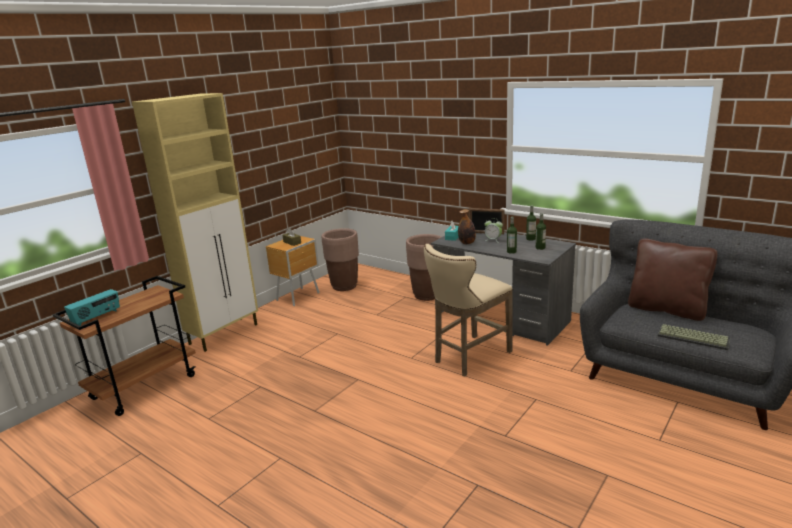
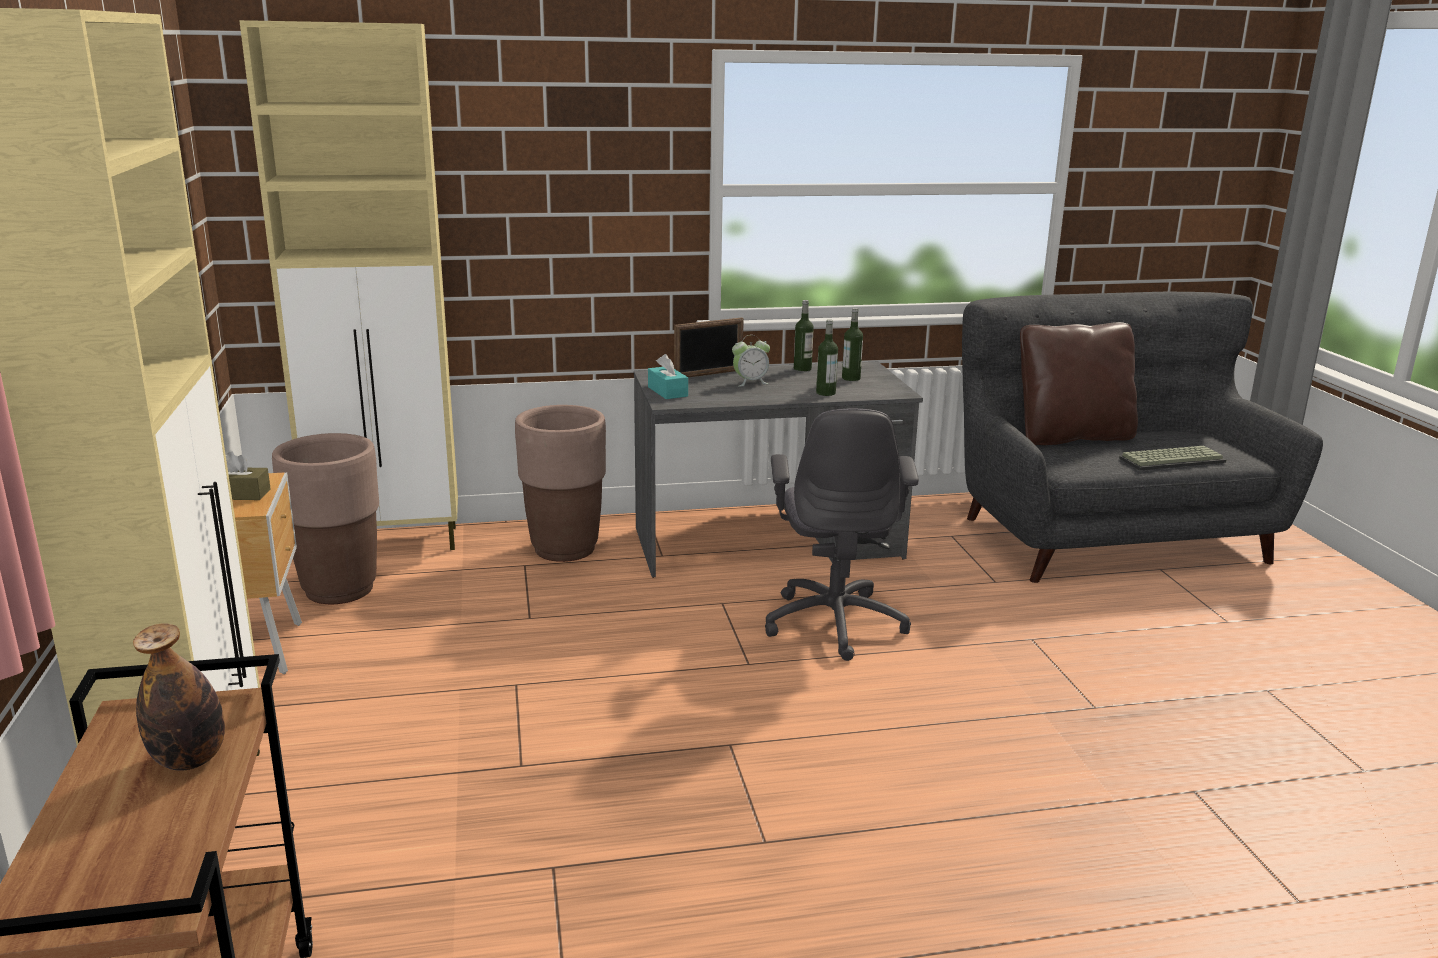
camera: 50 degrees left, 0 degrees up
(96, 317) = (108, 867): radio -> none
(381, 275) = (388, 542): none -> beige cabinet
(467, 243) = (720, 396): bottle -> bottle (189, 760)
(468, 357) = (835, 622): beige stool -> grey office chair

